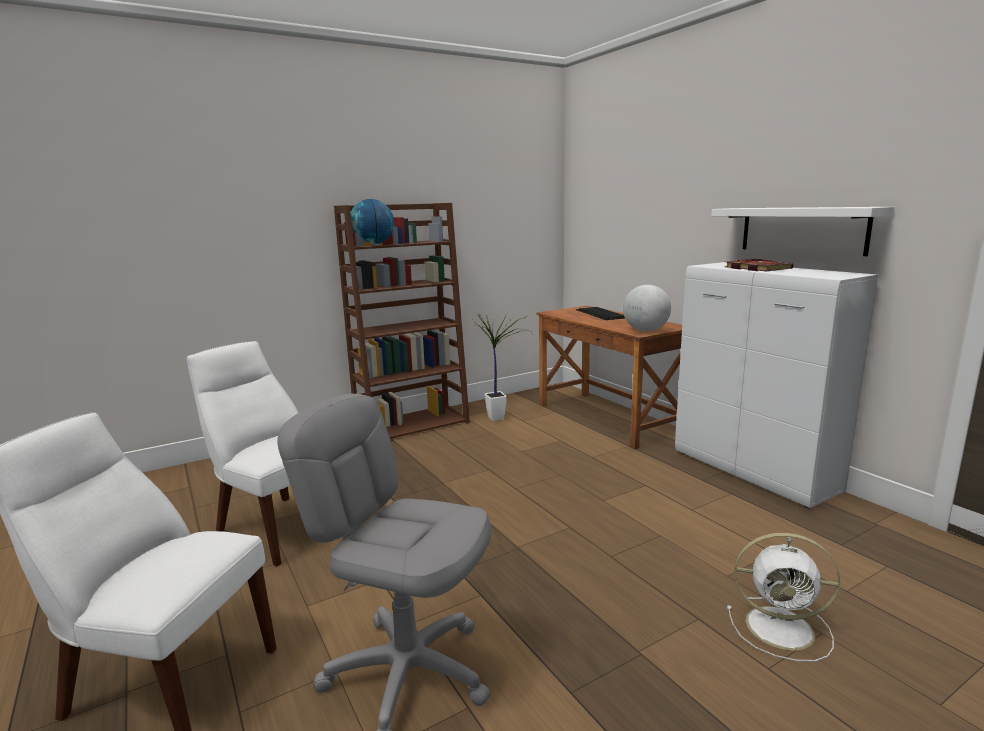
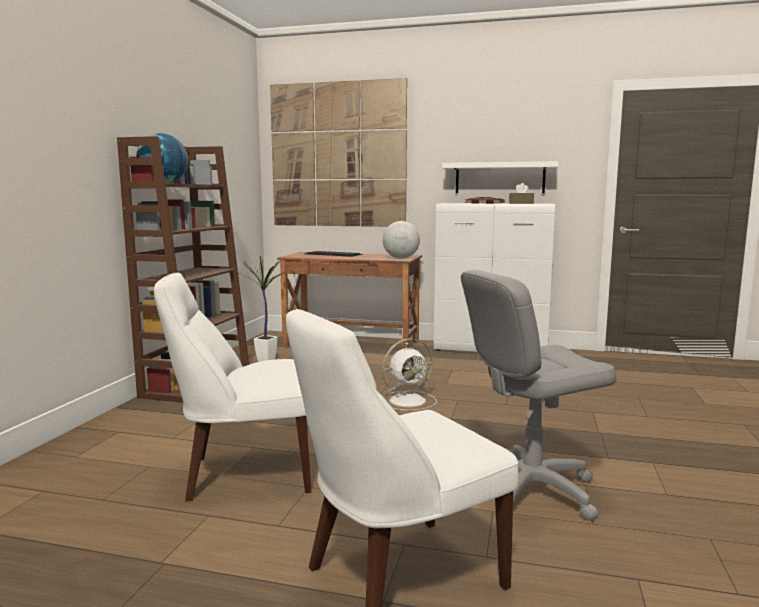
camera: 45 degrees left, 5 degrees down
(624, 197) = (338, 155): none -> picture
(782, 628) = (624, 402): white fan -> white fan (409, 400)
(798, 274) = (521, 203): none -> brown tissue box

